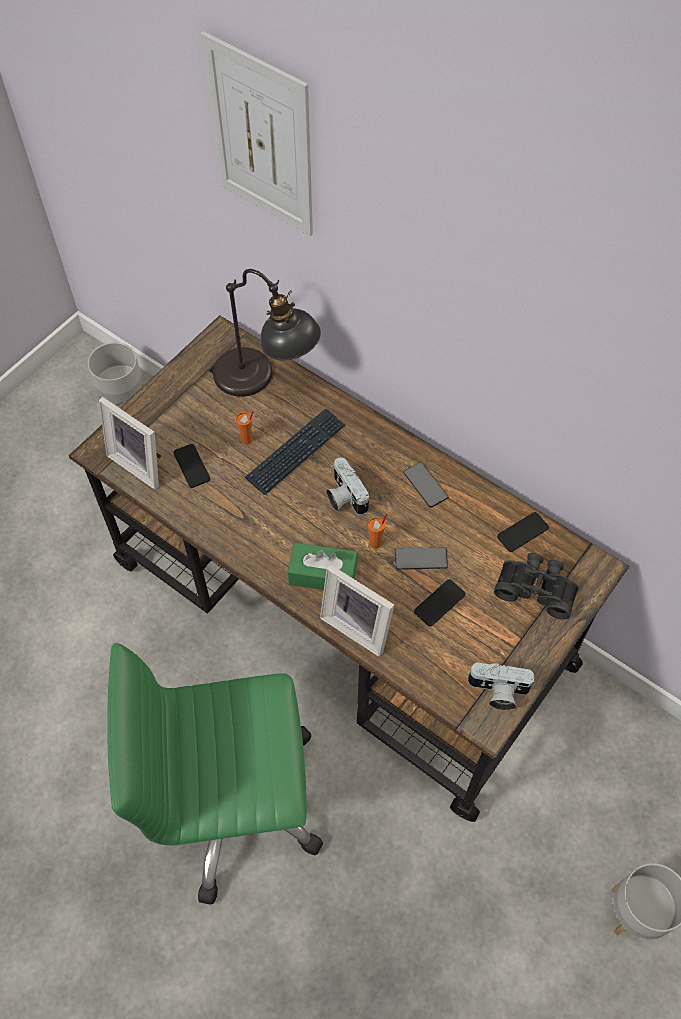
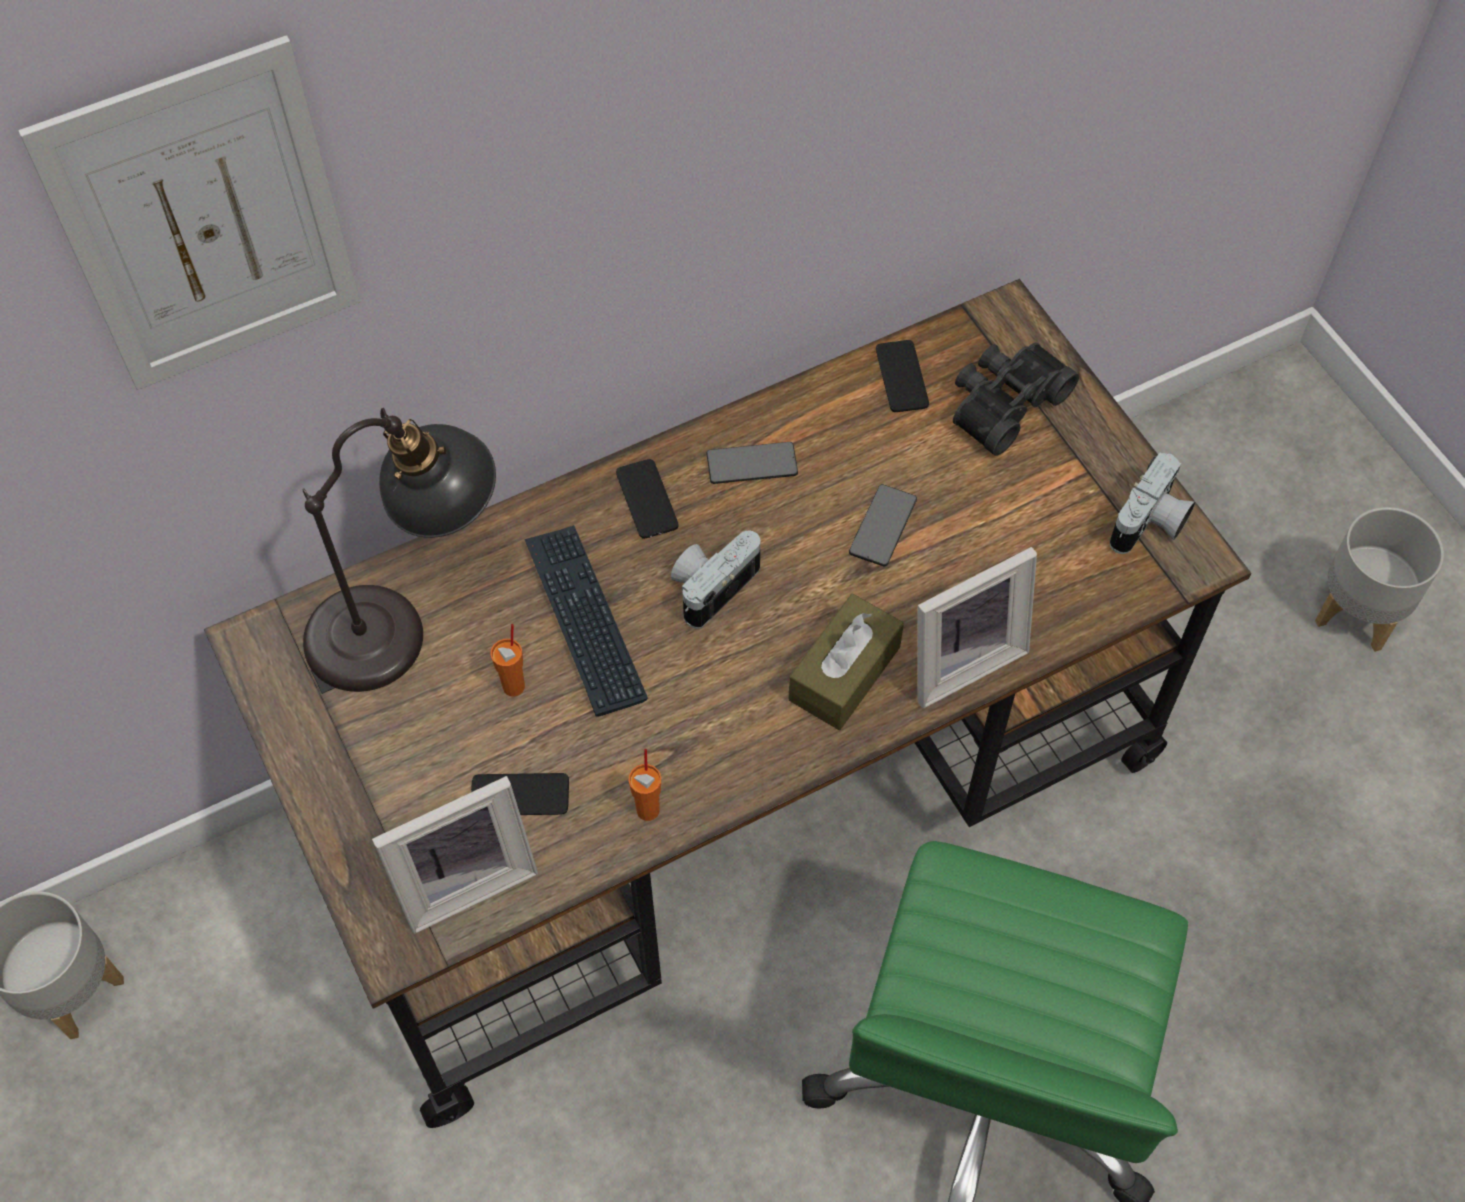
camera: 65 degrees left, 0 degrees up
(323, 574) = (844, 673): green tissue box -> brown tissue box
(344, 496) = (712, 585): camera -> camera turned 135 degrees clockwise
(375, 543) = (824, 576): orange cup -> orange cup (648, 809)
(439, 603) = (972, 534): phone -> phone (647, 499)

